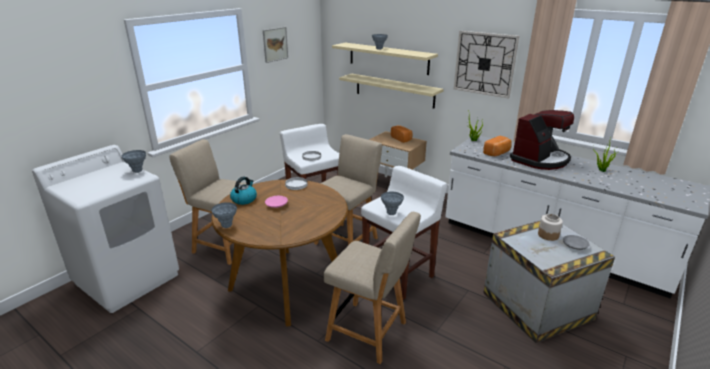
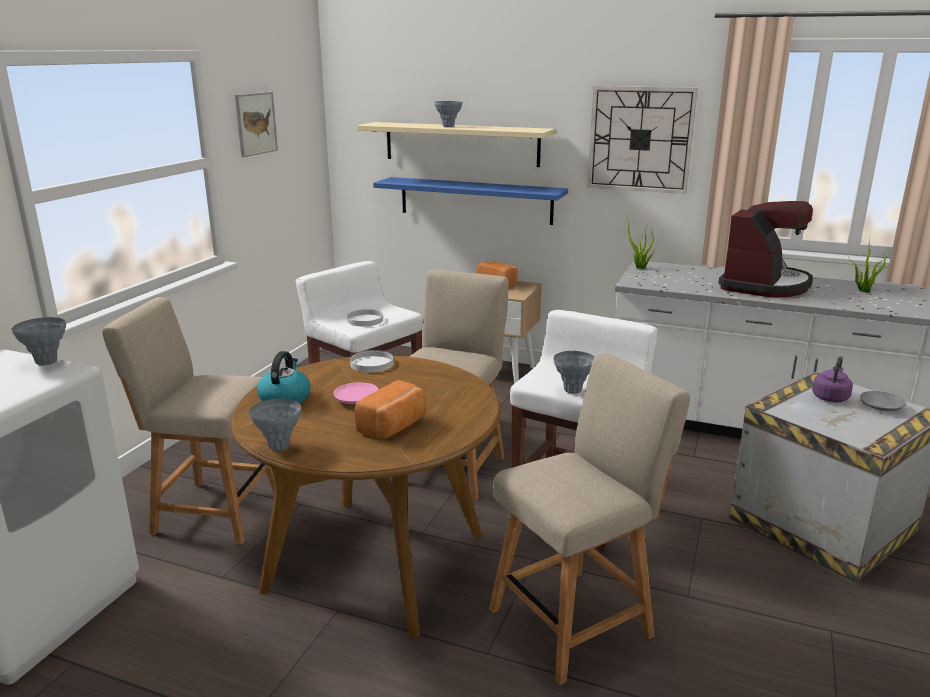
camera: 15 degrees left, 5 degrees down
(370, 333) = (576, 619): beige chair -> beige chair turned 45 degrees counterclockwise
(394, 90) = (475, 200): beige shelf -> blue shelf
(497, 153) = (692, 282): bread -> bread (394, 426)
(548, 235) = (830, 397): jar -> purple kettle

